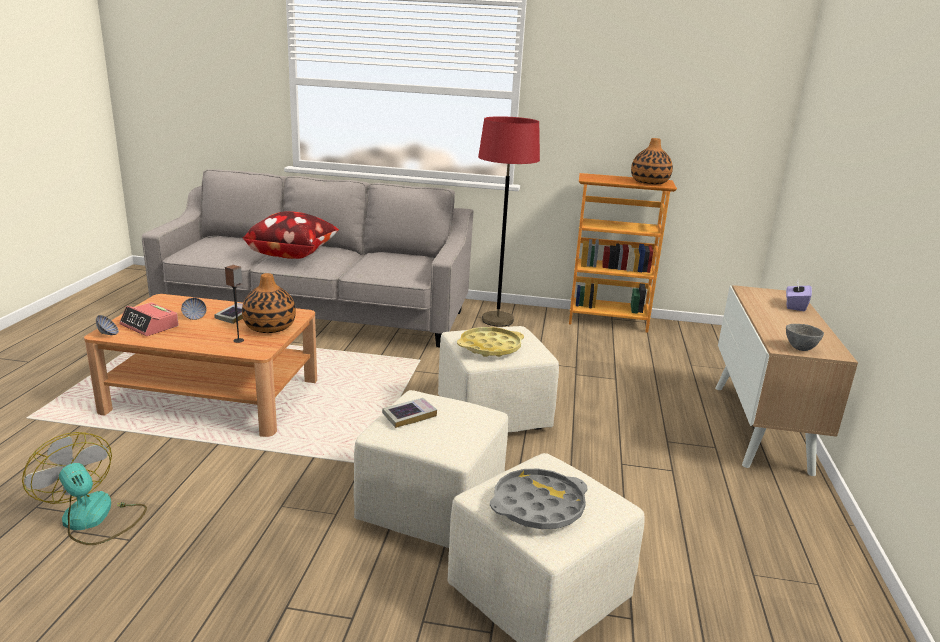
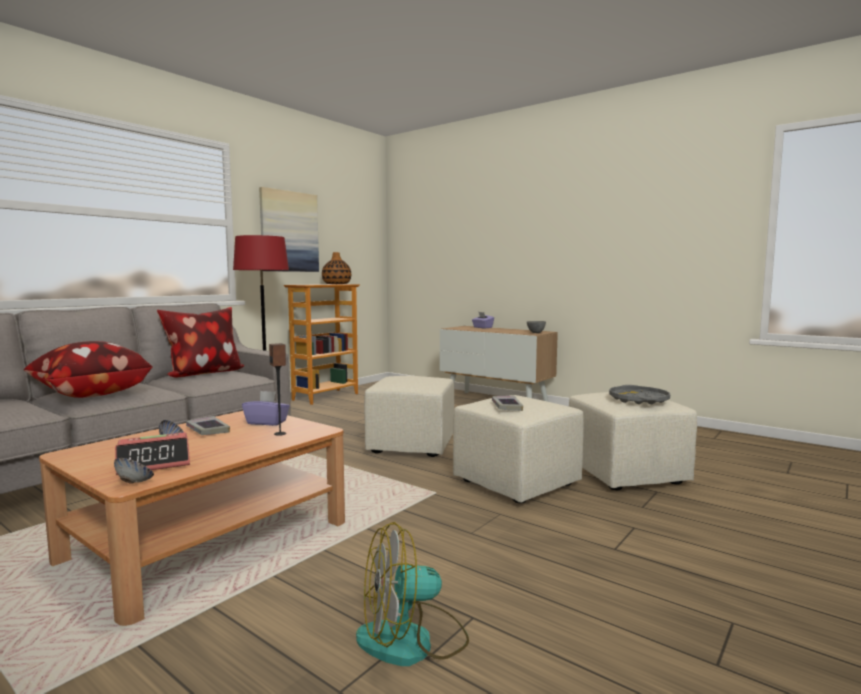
camera: 60 degrees left, 15 degrees down
(269, 327) = (267, 422): vase -> purple tissue box
(400, 259) = (203, 373): none -> pillow
(490, 347) = (419, 382): yellow tray -> none
(600, 105) = (289, 231): none -> picture

